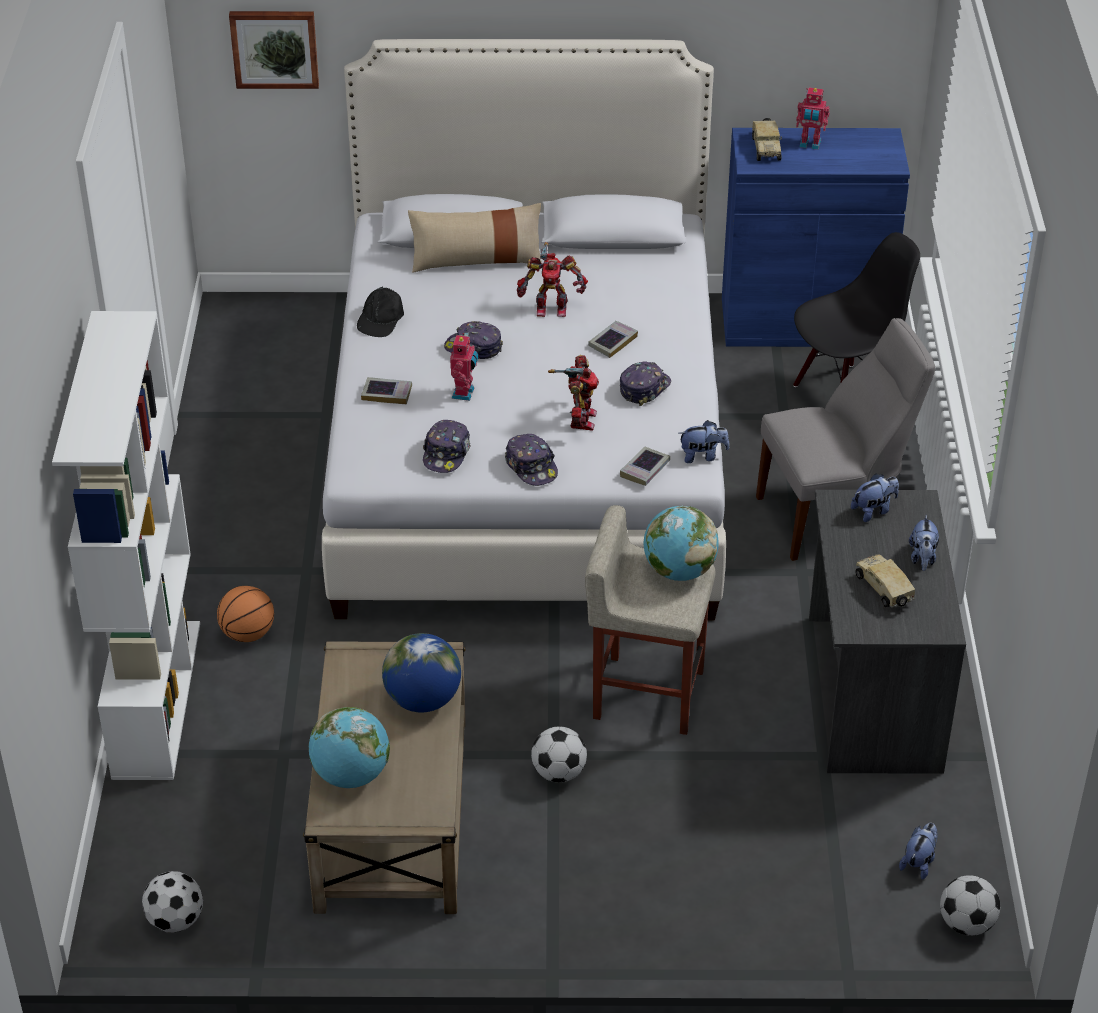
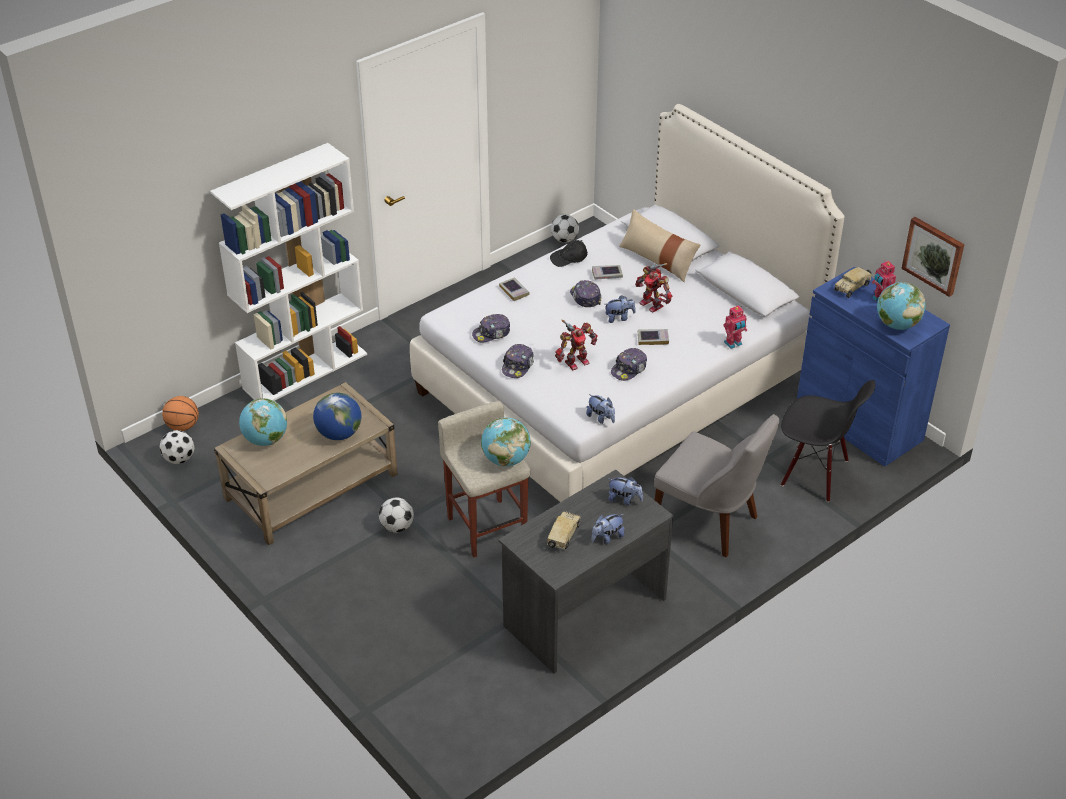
camera: 50 degrees right, 0 degrees up
(248, 634) = (377, 372): basketball -> basketball (183, 426)
(275, 48) = (641, 85): picture -> picture (934, 255)
(464, 393) = (545, 314): toy robot -> toy robot (733, 344)
(644, 388) = (629, 369): cap -> cap turned 135 degrees clockwise
(645, 469) = (564, 404): book -> book (607, 274)
(861, 157) = (897, 324): none -> globe
(919, 862) = (475, 698): plush toy -> plush toy (619, 318)
(966, 924) = (449, 741): football -> football (564, 240)

